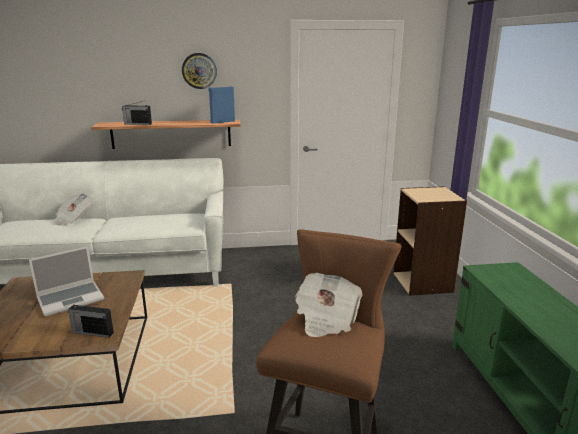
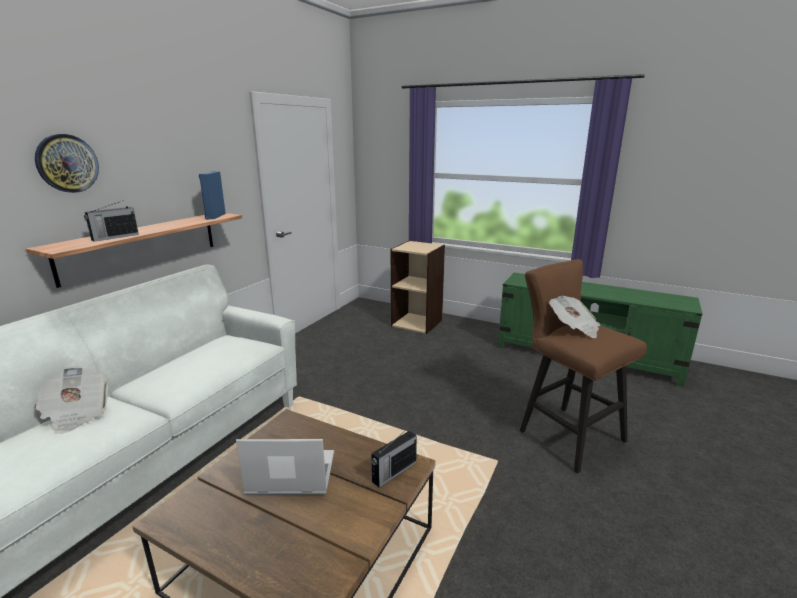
camera: 55 degrees left, 0 degrees up
(71, 299) = (290, 475): laptop -> laptop turned 90 degrees counterclockwise
(199, 71) = (167, 153): wall clock -> wall clock (67, 163)

